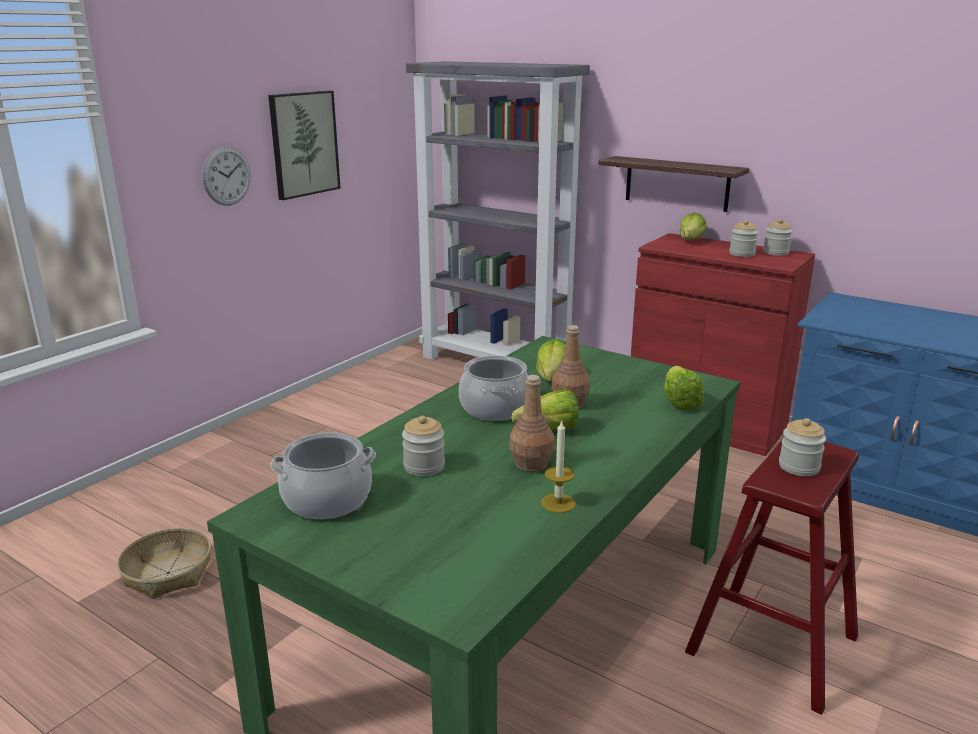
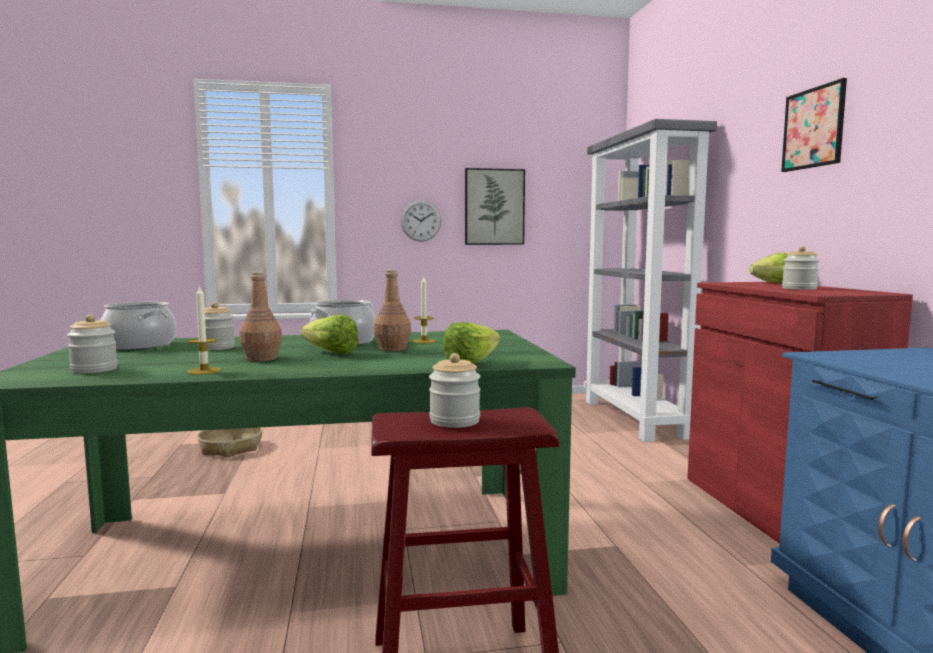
camera: 45 degrees right, 15 degrees down
(550, 381) = (424, 341): lettuce -> candle
(677, 183) = (780, 226): shelf -> none
(717, 103) = (813, 128): none -> picture
(776, 252) = (851, 290): jar -> jar (94, 370)

